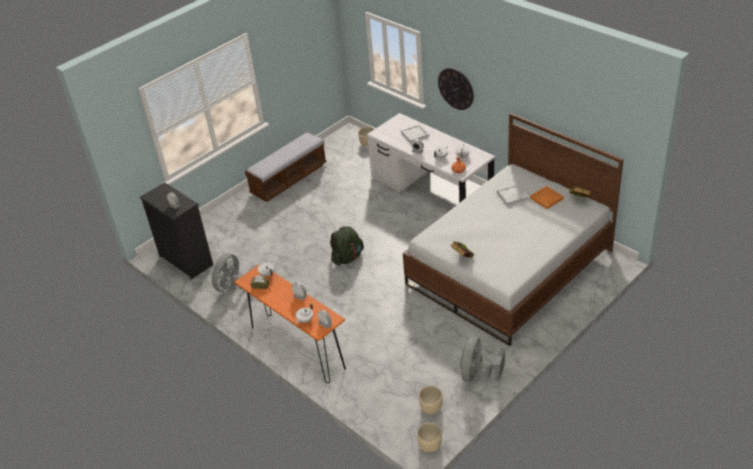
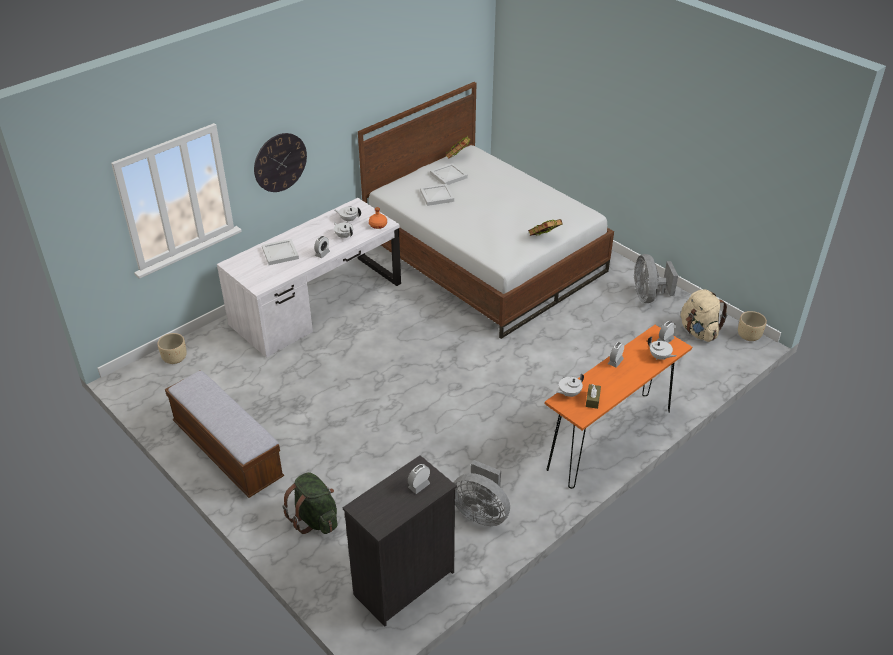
camera: 90 degrees left, 0 degrees up
(347, 257) = (440, 388): green backpack -> green backpack (315, 519)
(431, 408) = (698, 331): beige planter -> beige backpack
(477, 374) = (648, 296): grey fan -> grey fan turned 60 degrees clockwise
(546, 199) = (449, 176): orange tray -> white tray

